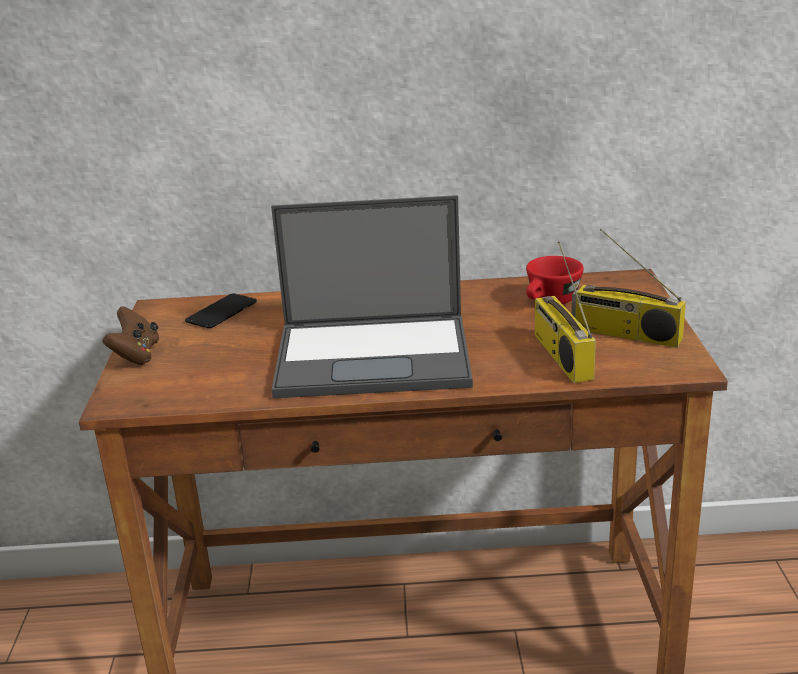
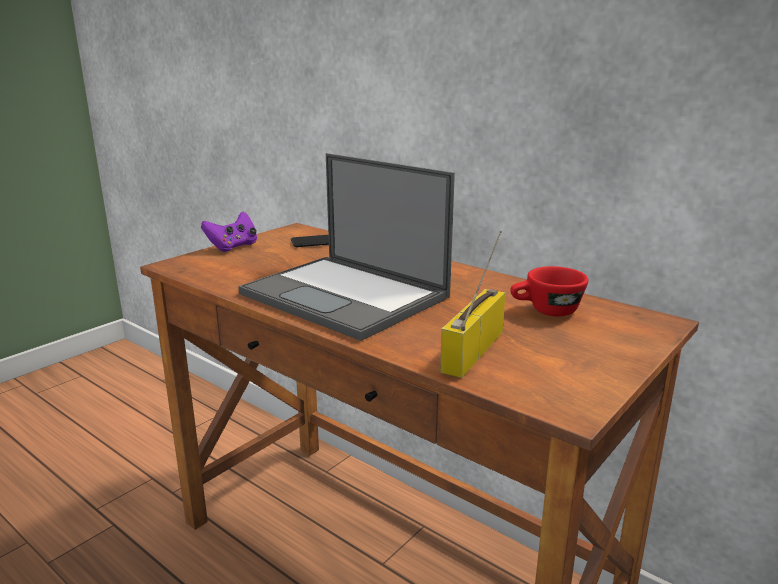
camera: 40 degrees right, 5 degrees down
(136, 355) = (233, 247): brown game controller -> purple game controller
(624, 334) = (563, 358): radio -> none

